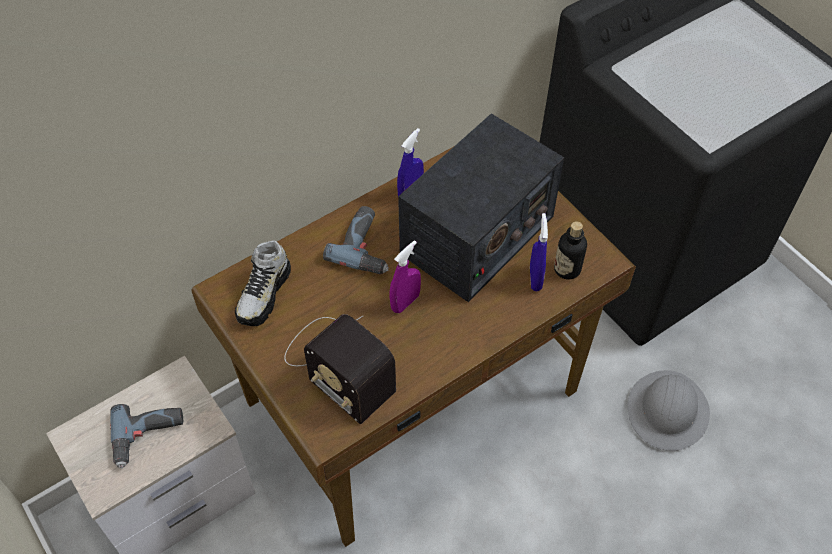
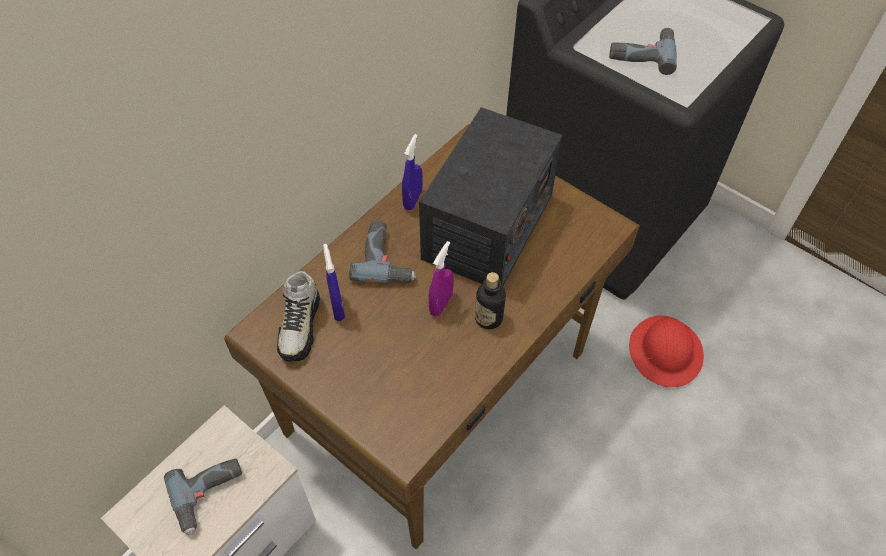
camera: 15 degrees left, 0 degrees up
(337, 365) = (394, 380): radio -> none
(535, 278) = (554, 255): blue spray bottle -> blue spray bottle (337, 308)
(567, 269) = (580, 241): bottle -> bottle (488, 318)
(667, 411) = (665, 352): grey hard hat -> red hard hat
(682, 86) = (641, 53): none -> power drill

